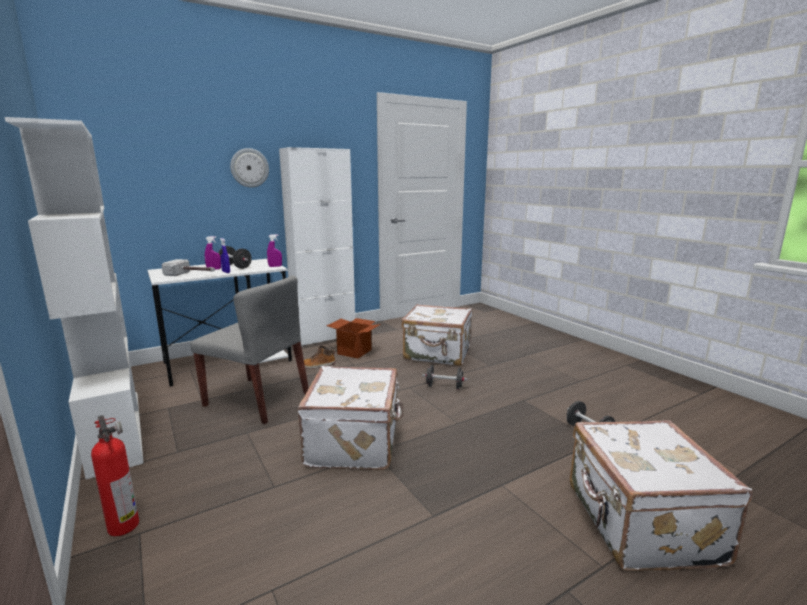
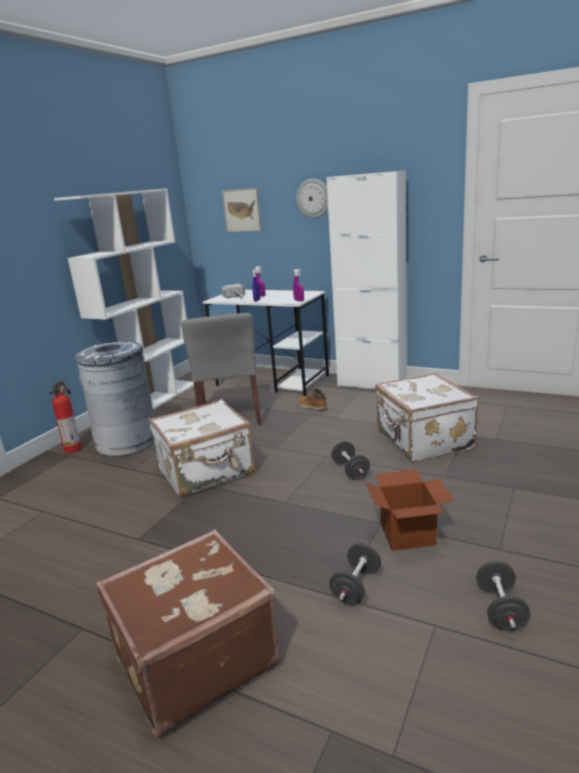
camera: 60 degrees right, 5 degrees up
(154, 175) = (242, 210): none -> picture
(195, 474) = (127, 442): none -> grey trash can
(235, 266) = (278, 296): black dumbbell -> black dumbbell (500, 609)
(354, 352) = (361, 407): cardboard box -> cardboard box (407, 535)
(639, 524) = (193, 659): white suitcase -> brown suitcase

